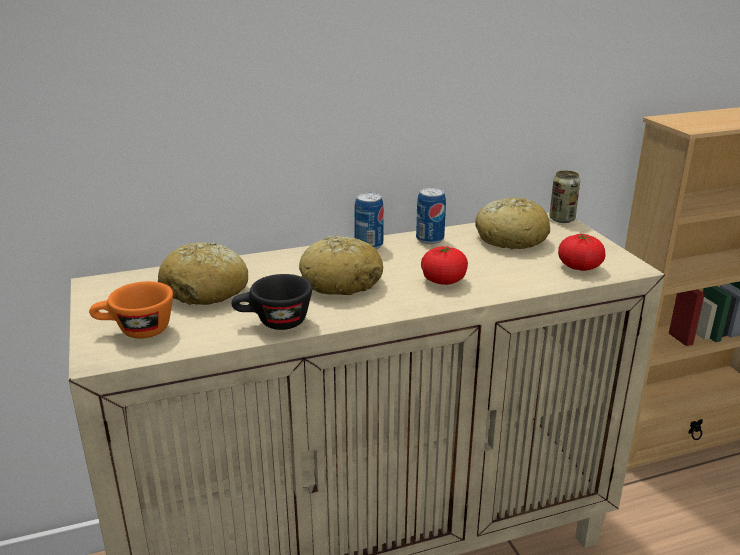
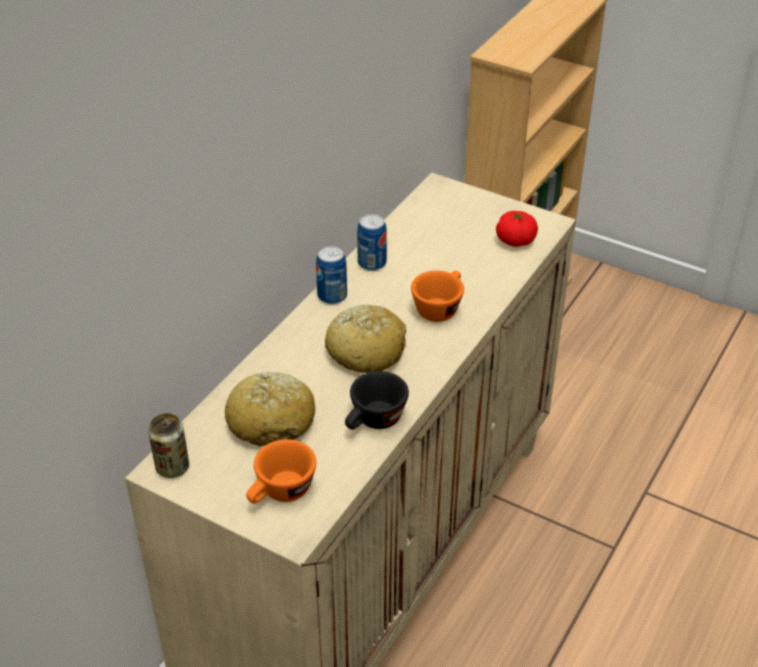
camera: 40 degrees left, 15 degrees up
(443, 280) = (439, 307): tomato -> orange cup
(510, 238) = (431, 230): bread -> none
(562, 219) = (444, 185): can -> can (172, 467)

